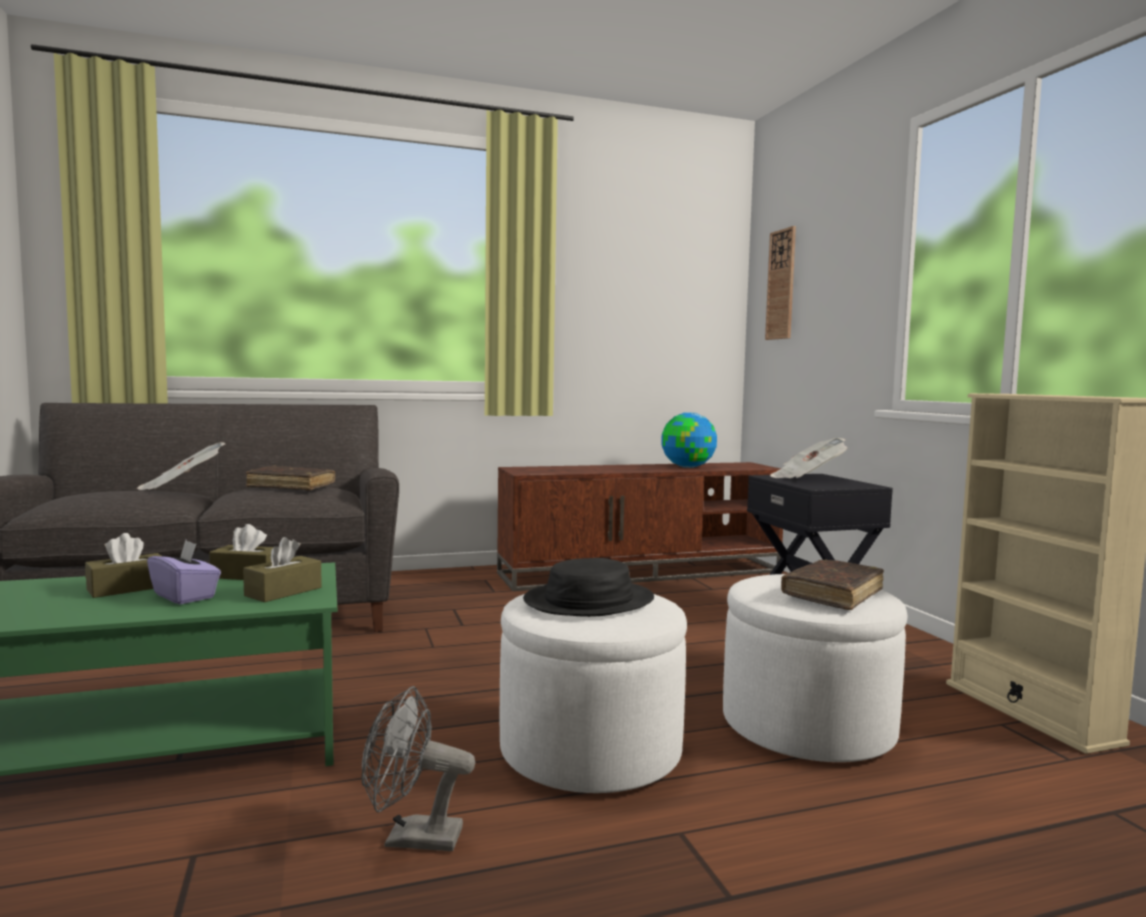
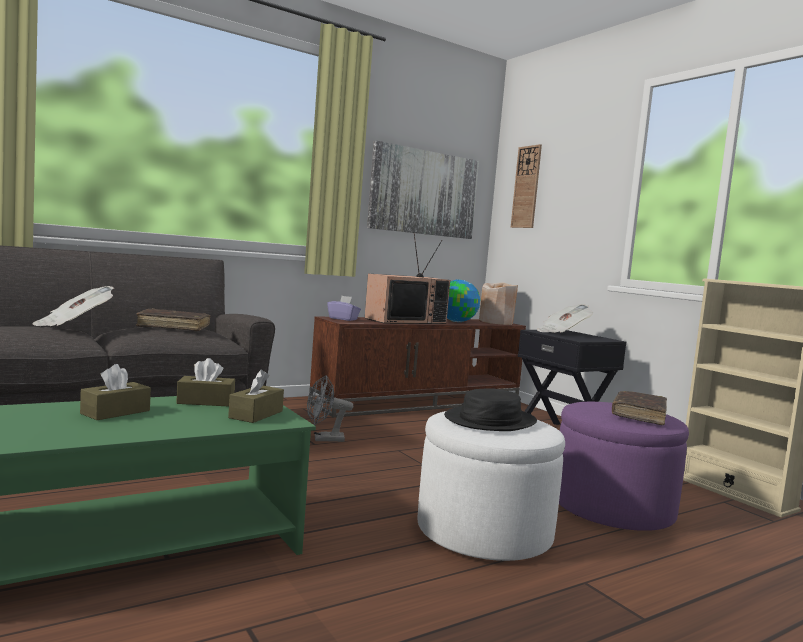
camera: 15 degrees left, 0 degrees up
(185, 596) = (178, 418): purple tissue box -> purple tissue box (343, 319)
(411, 838) = (407, 601): grey fan -> grey fan (323, 439)
(613, 468) = (405, 321): none -> television
(644, 304) = (424, 193): none -> picture
(746, 466) = (496, 322): none -> beige vase
(807, 726) = (612, 508): white ottoman -> purple ottoman

